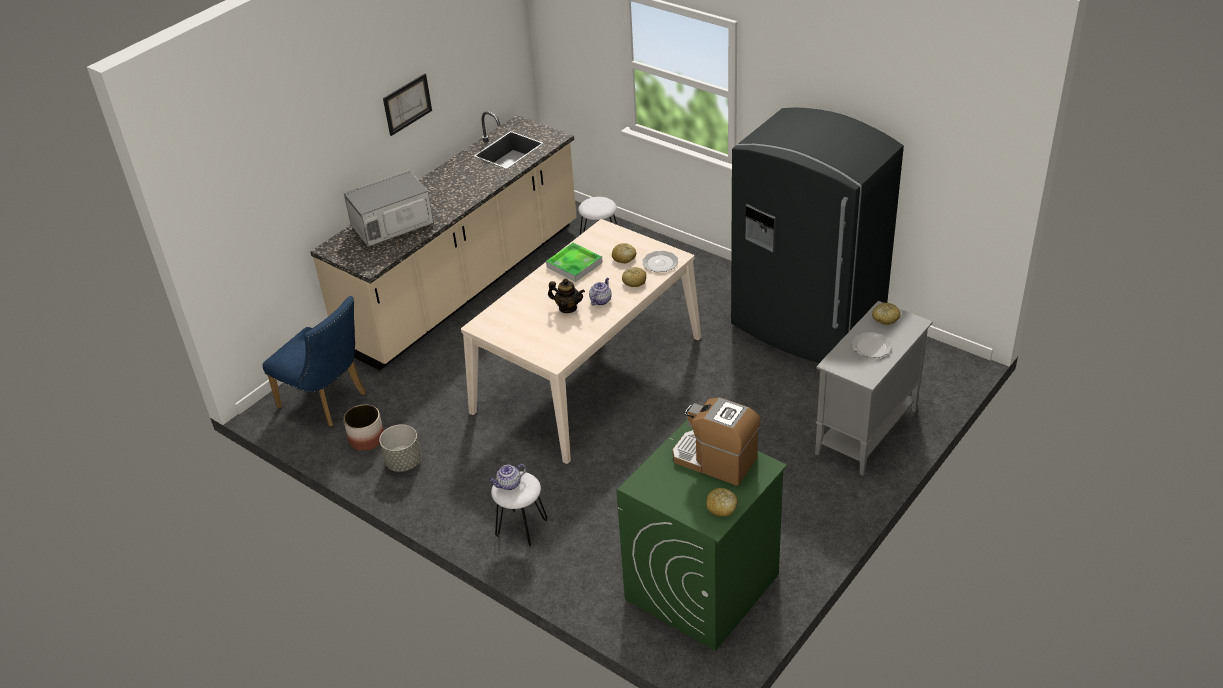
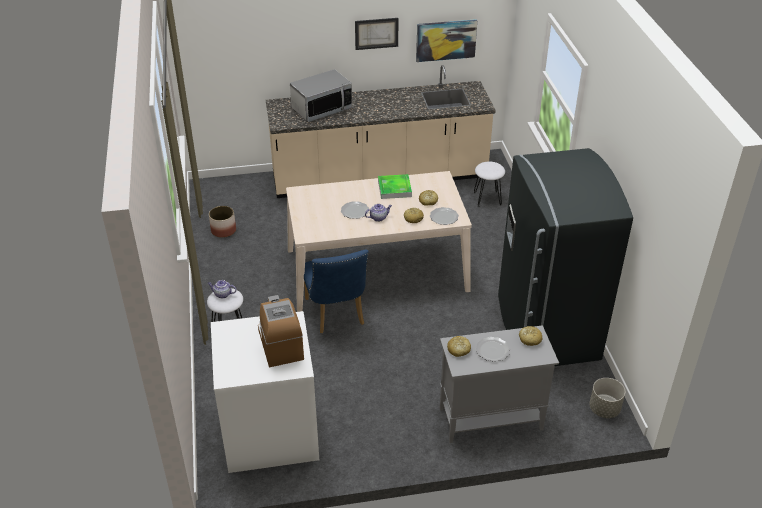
camera: 40 degrees right, 0 degrees up
(328, 402) = (232, 199): blue chair -> blue chair (336, 315)
(392, 227) = (321, 109): microwave -> microwave turned 135 degrees clockwise
(403, 462) = (223, 254): grey planter -> grey planter (604, 409)
(474, 80) = (446, 40): none -> picture
(568, 308) = (355, 211): teapot -> plate
(702, 588) = (269, 433): green washing machine -> white washing machine
(721, 507) = (244, 372): bread -> bread (458, 350)

